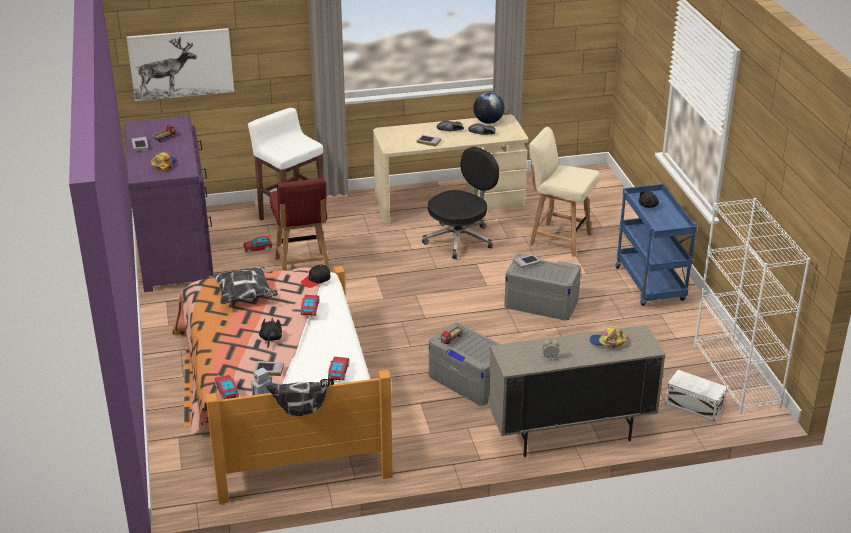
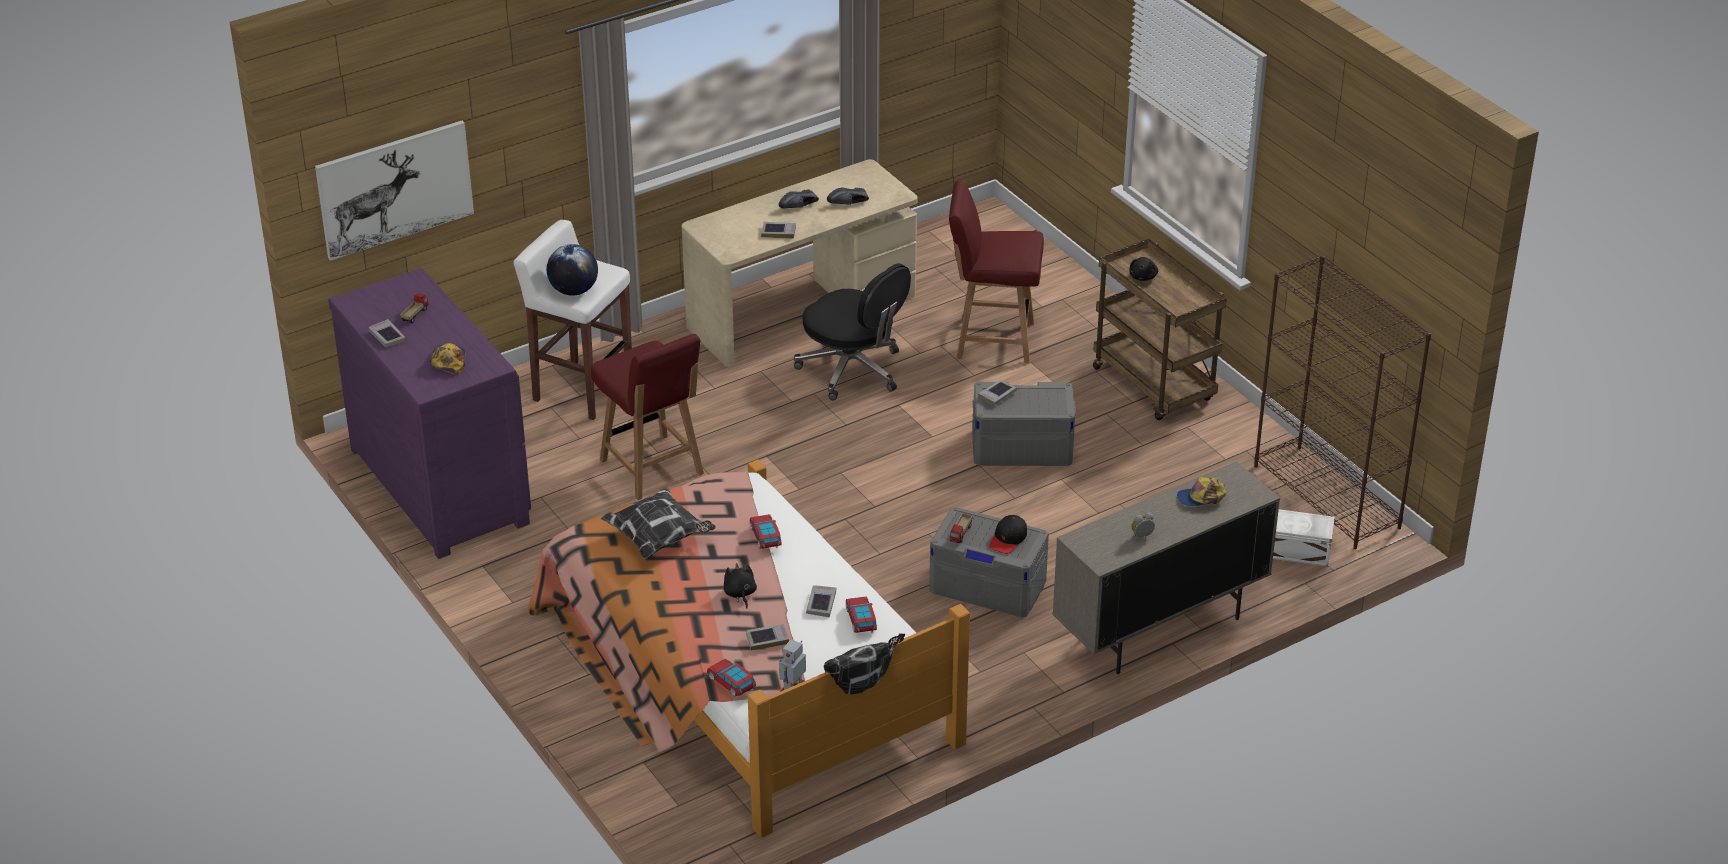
camera: 20 degrees left, 5 degrees up
(258, 249) = (563, 450): toy car -> none
(316, 280) = (742, 490): black cap -> black cap (1008, 539)
(320, 357) = (821, 603): none -> book
(460, 239) = (853, 370): black office chair -> black office chair turned 105 degrees clockwise
(488, 122) = (844, 179): globe -> globe (574, 291)
(559, 239) = (992, 340): beige chair -> red chair
(651, 285) = (1155, 386): blue cart -> brown cart
(736, 376) = (1327, 497): white bookcase -> brown bookcase

